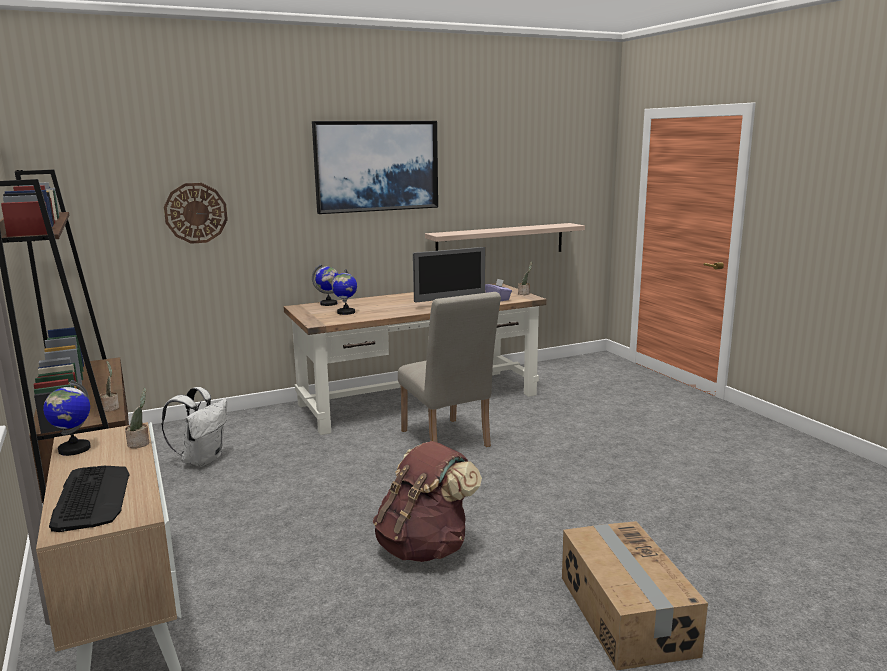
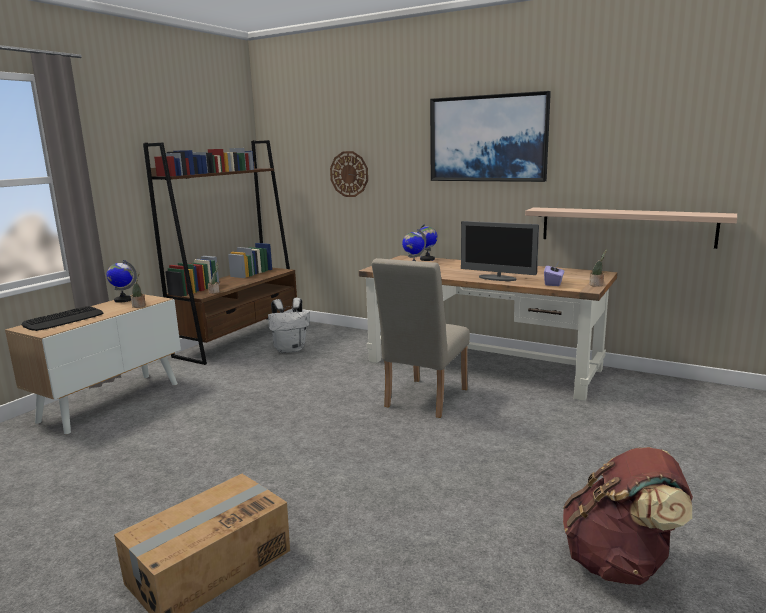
camera: 55 degrees right, 0 degrees up
(425, 547) = (245, 450): brown backpack -> brown backpack (620, 563)

